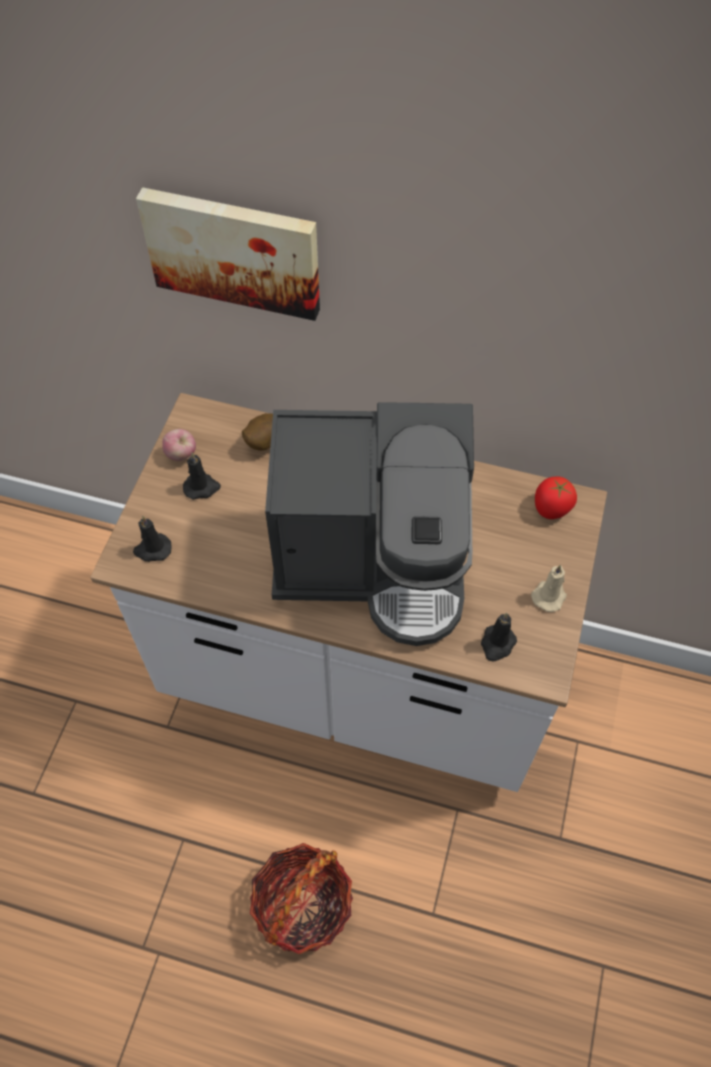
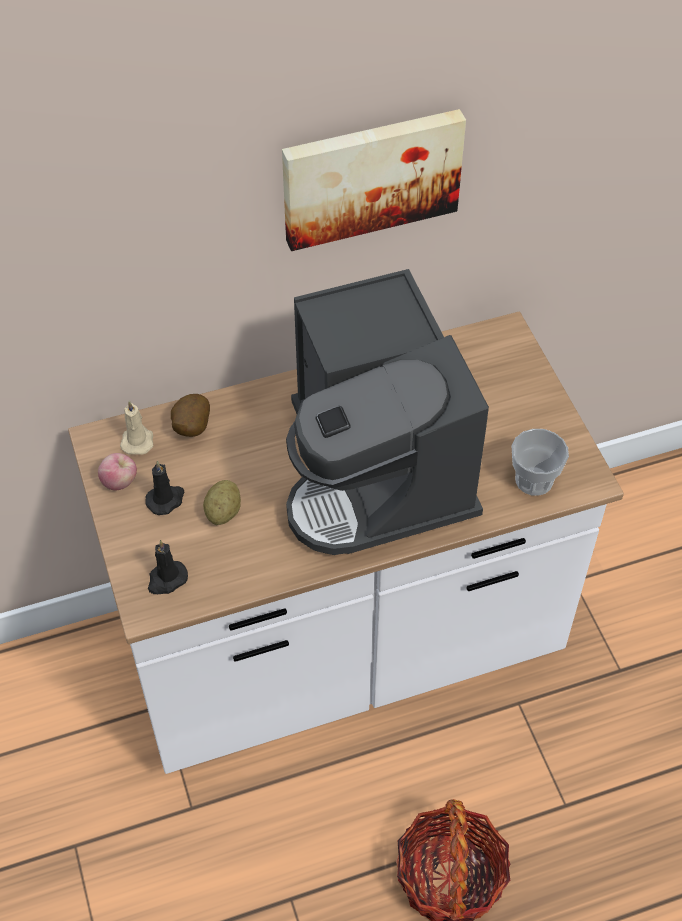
camera: 35 degrees left, 5 degrees down
(234, 250) = (117, 237): picture -> picture (370, 175)
(234, 522) = (223, 512): none -> potato
(374, 559) = (377, 472): coffee machine -> coffee machine turned 105 degrees clockwise
(497, 644) = (534, 480): black candle -> cup
(549, 595) = (542, 418): beige candle -> beige candle (137, 440)
(551, 509) = (487, 349): tomato -> none

